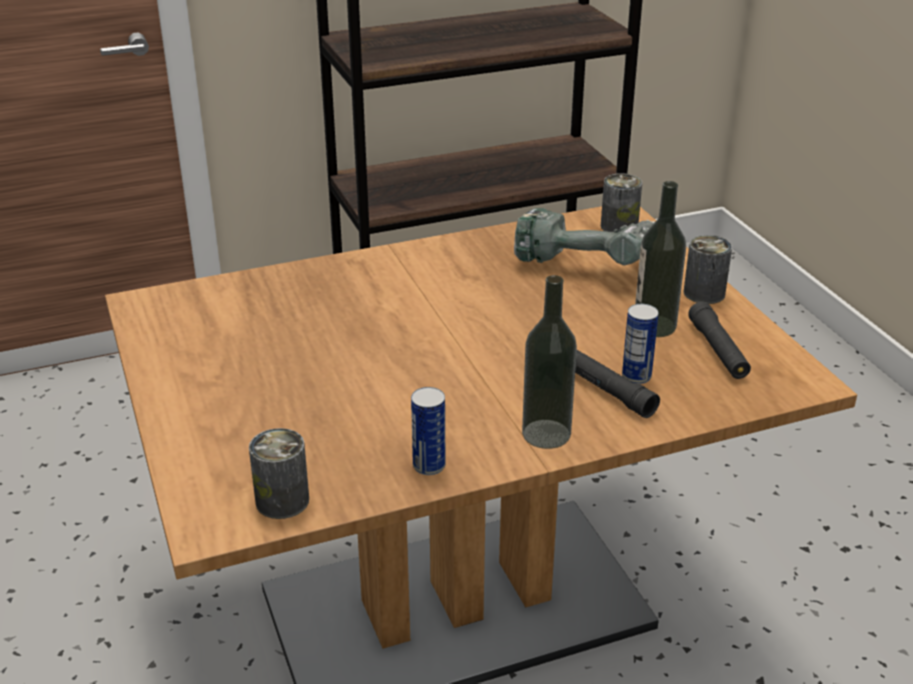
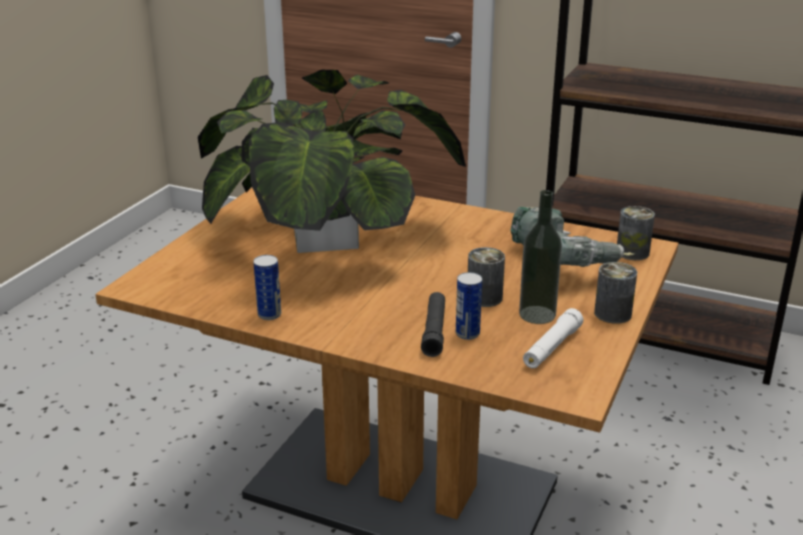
camera: 45 degrees right, 5 degrees down
(282, 501) = (180, 293): can -> can (484, 298)
(320, 347) = (325, 237): none -> potted plant
(546, 434) = (356, 333): bottle -> none
(718, 350) = (552, 347): black flashlight -> white flashlight

